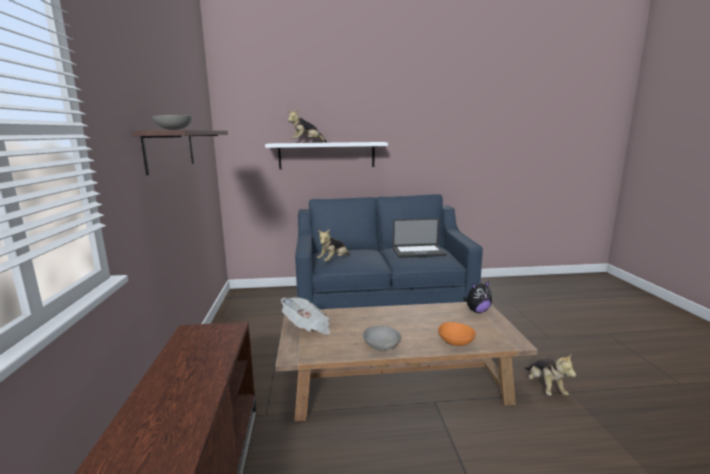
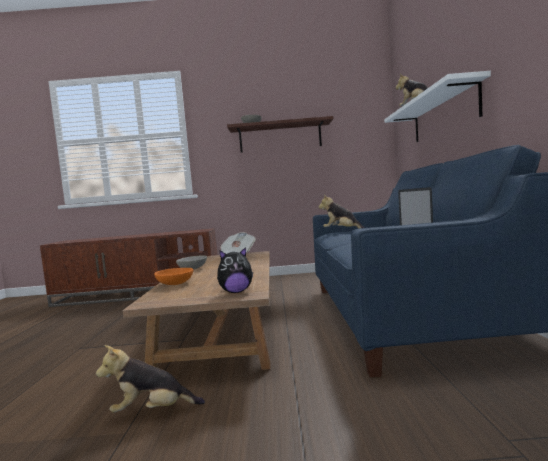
camera: 95 degrees right, 10 degrees down
(477, 311) = (236, 292): plush toy -> plush toy turned 90 degrees counterclockwise

